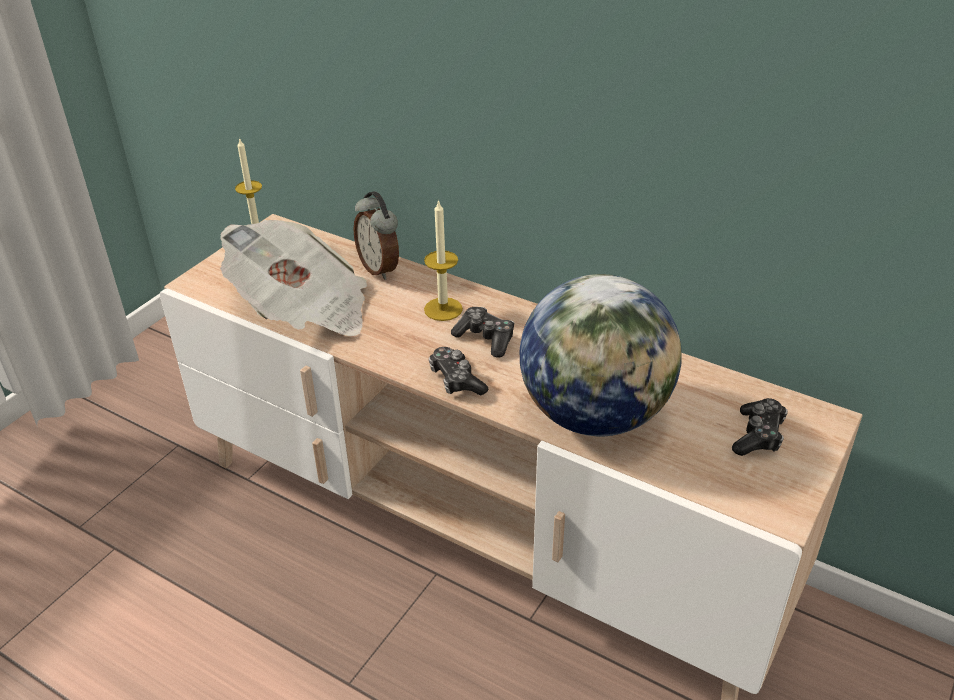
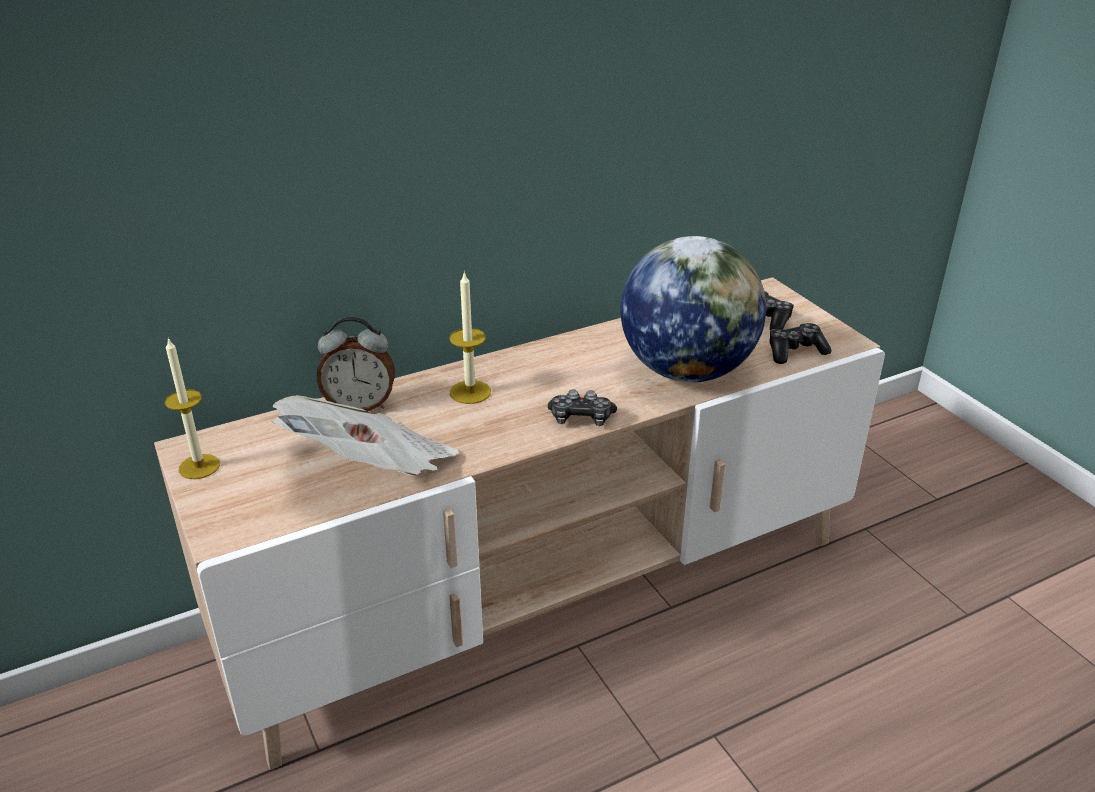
camera: 60 degrees left, 5 degrees down
(485, 338) = (538, 385): game controller -> game controller (795, 351)

